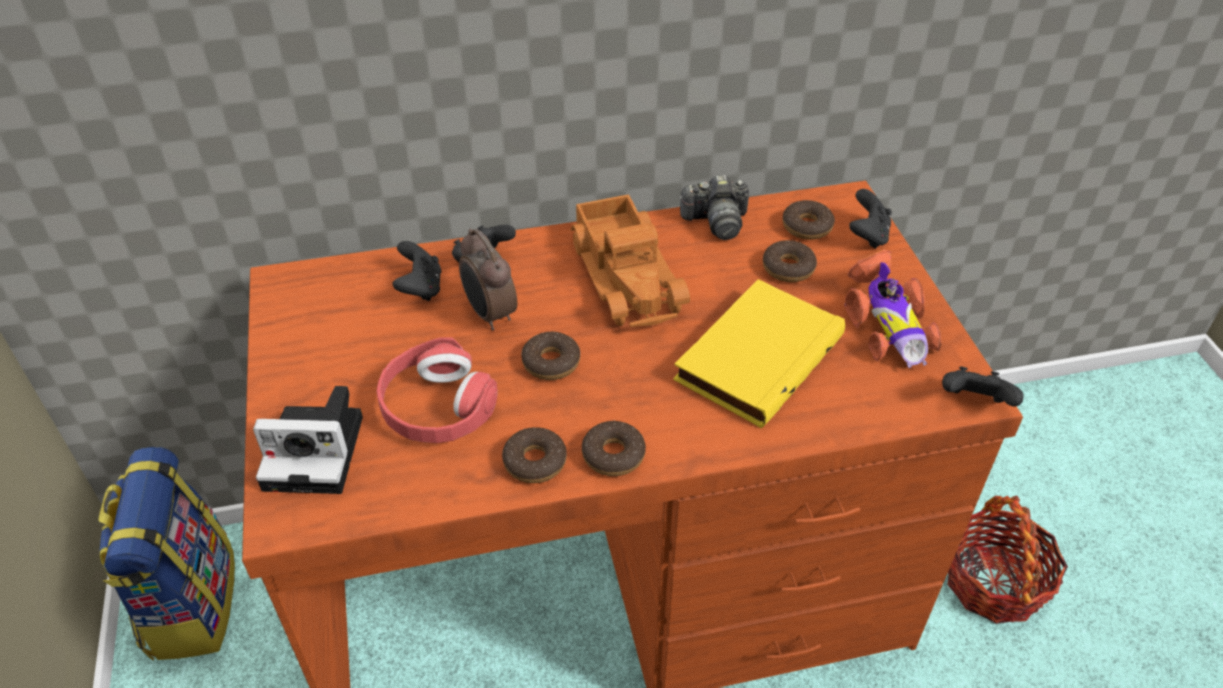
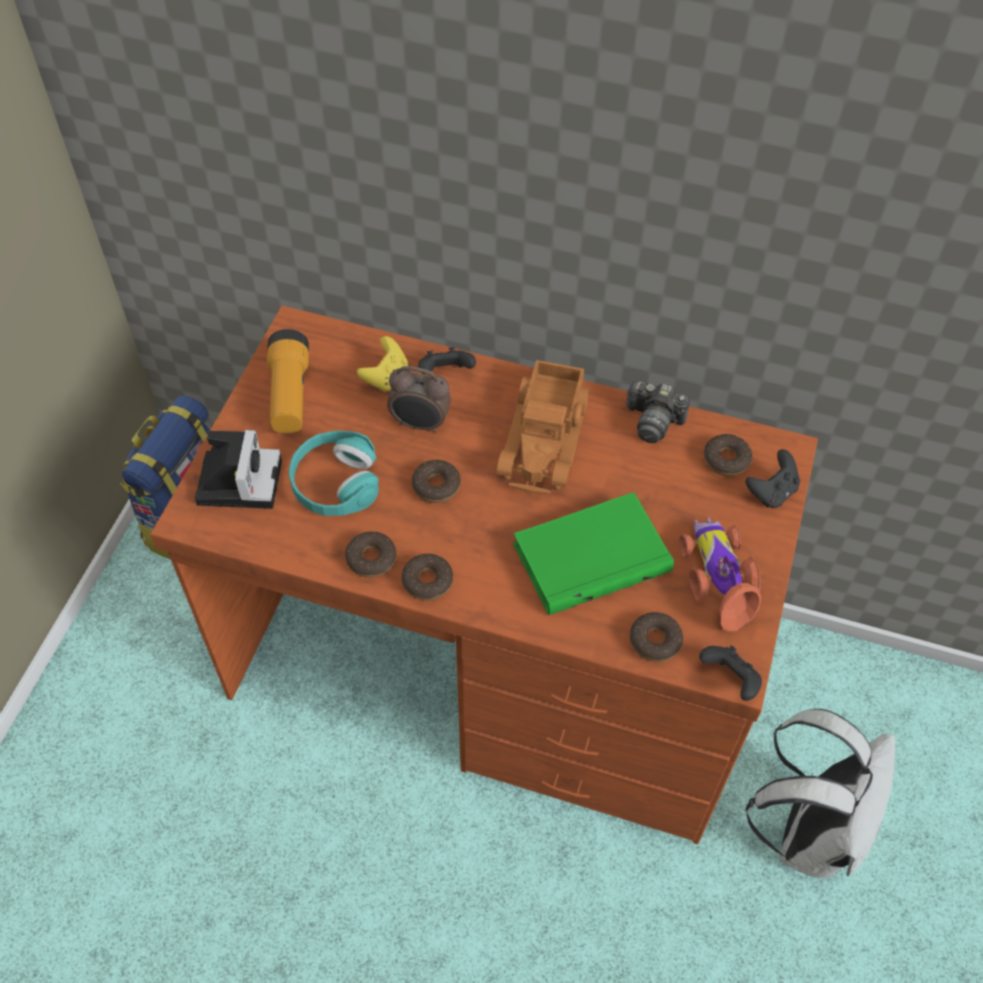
camera: 30 degrees right, 10 degrees up
(319, 451) = (239, 479): camera -> camera turned 120 degrees counterclockwise
(321, 345) = (290, 395): none -> flashlight
(420, 288) = (386, 378): black game controller -> yellow game controller
(437, 406) = (335, 482): red headphones -> turquoise headphones
(490, 314) = (420, 424): alarm clock -> alarm clock turned 75 degrees counterclockwise
(756, 356) = (591, 555): yellow book -> green book
(788, 268) = (679, 491): donut -> donut (655, 641)
(886, 322) = (719, 577): toy car -> toy car turned 150 degrees clockwise
(993, 582) = (808, 830): basket -> white backpack

